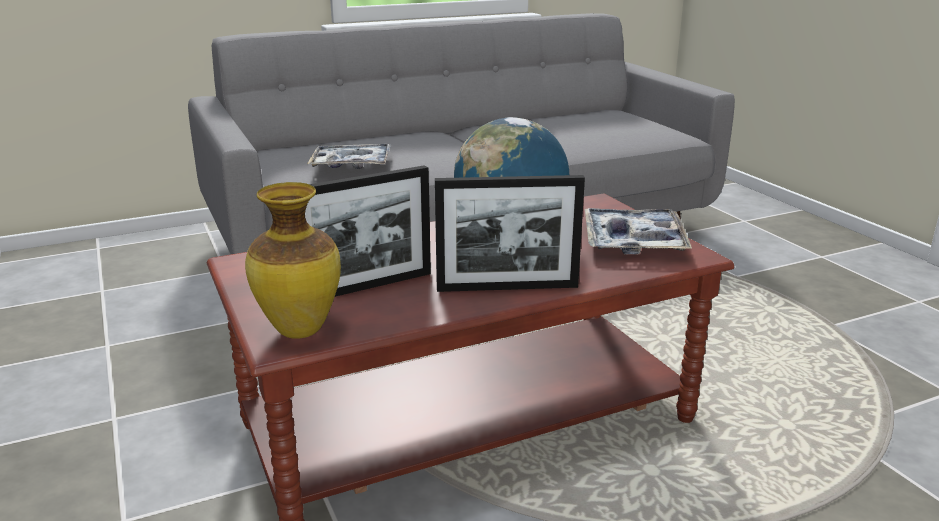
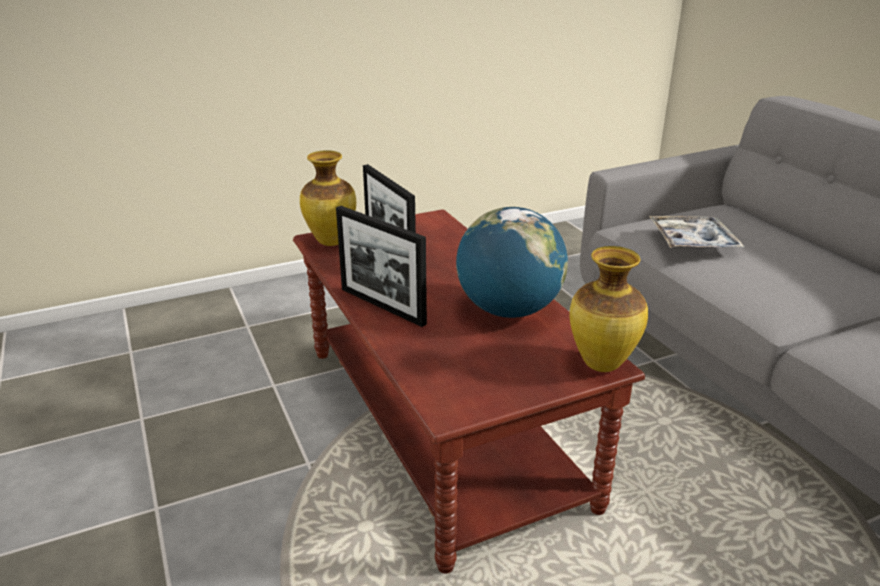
camera: 90 degrees right, 5 degrees up
(507, 287) = (382, 306): picture frame -> picture frame turned 45 degrees counterclockwise
(599, 203) = (600, 365): none -> vase
(633, 241) = (486, 376): tray -> none

